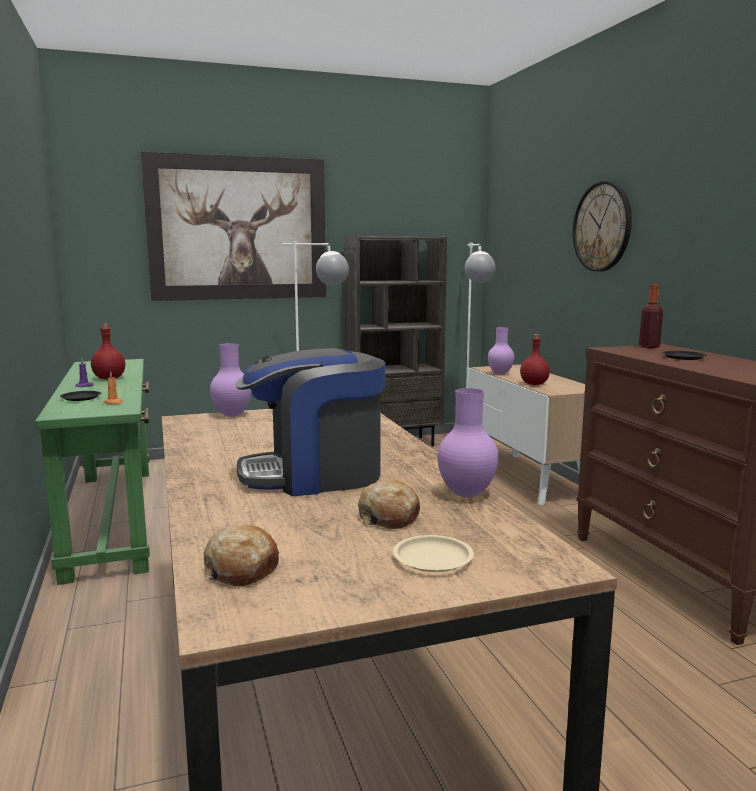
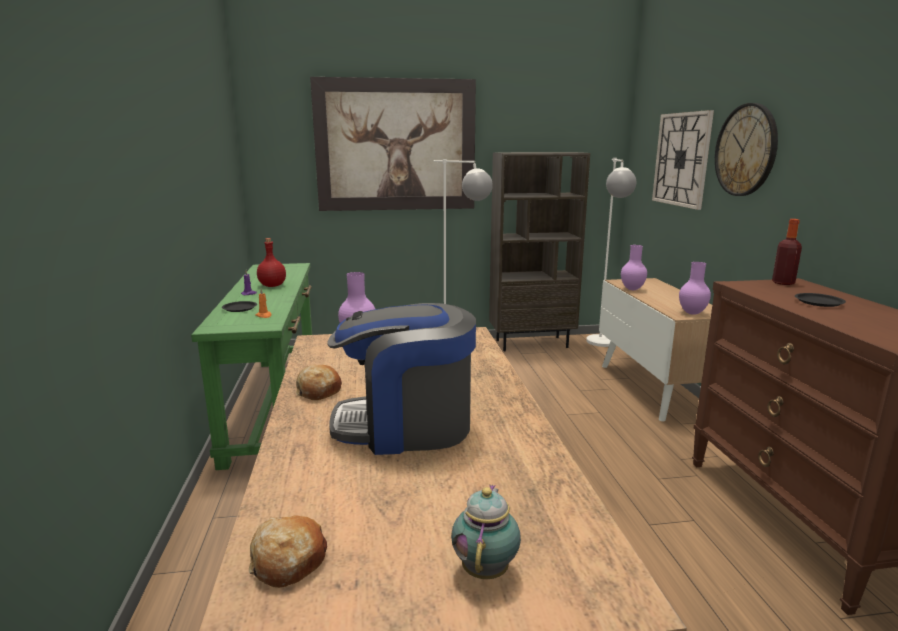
camera: 10 degrees right, 5 degrees up
(389, 517) = (459, 496): bread -> bread (318, 391)
(433, 559) = (486, 569): beige plate -> teapot
(465, 494) = (548, 467): purple vase -> purple vase (691, 313)
(533, 384) = (662, 304): red bottle -> none
(539, 241) = (681, 159): none -> wall clock

